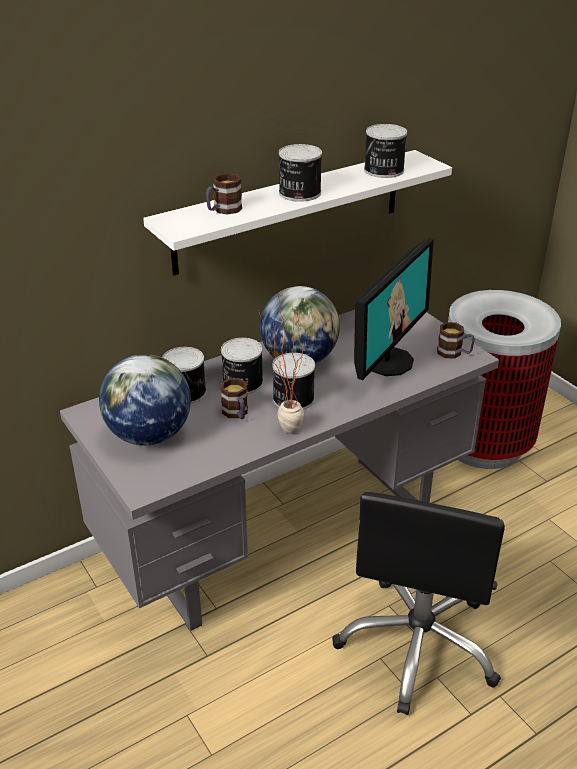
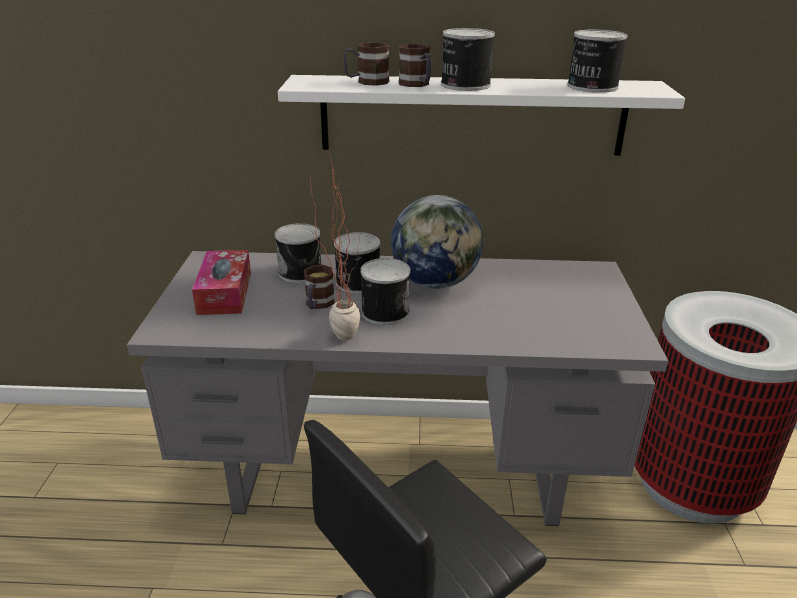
camera: 35 degrees right, 5 degrees down
(149, 435) = (225, 293): globe -> tissue box
(388, 361) = (527, 315): monitor -> none
(454, 353) = (615, 334): mug -> mug (417, 85)

